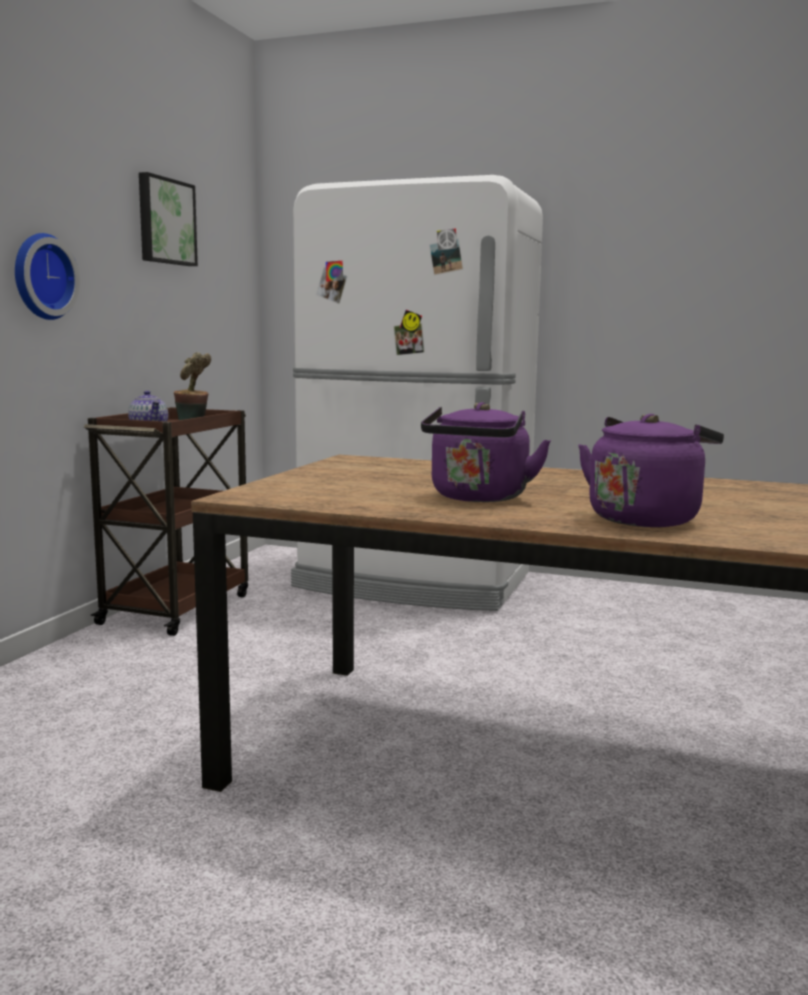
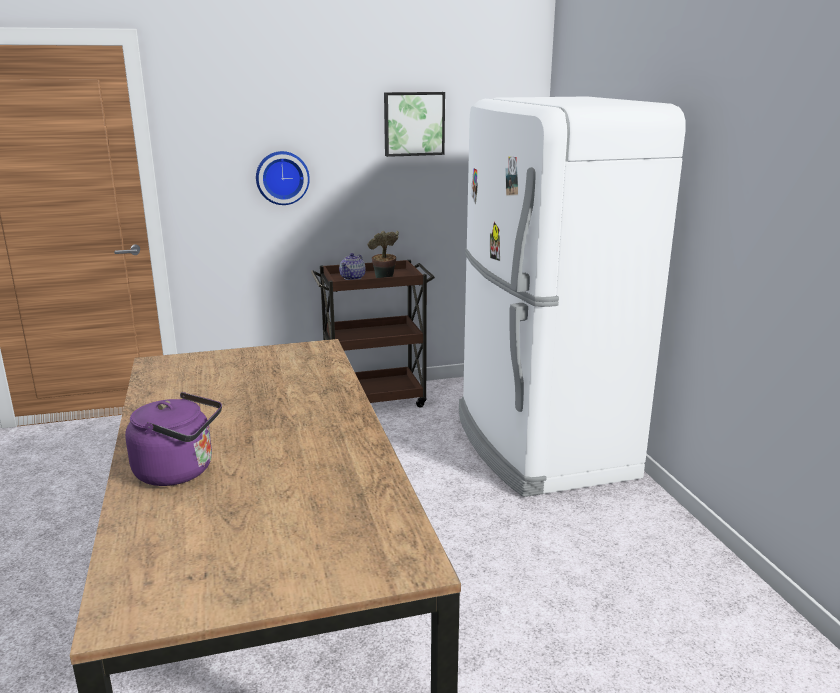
camera: 55 degrees right, 10 degrees up
(478, 498) = (207, 412): purple kettle -> none

